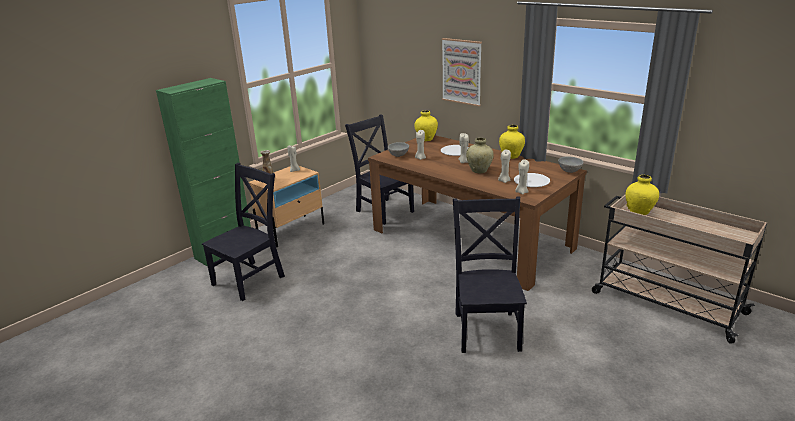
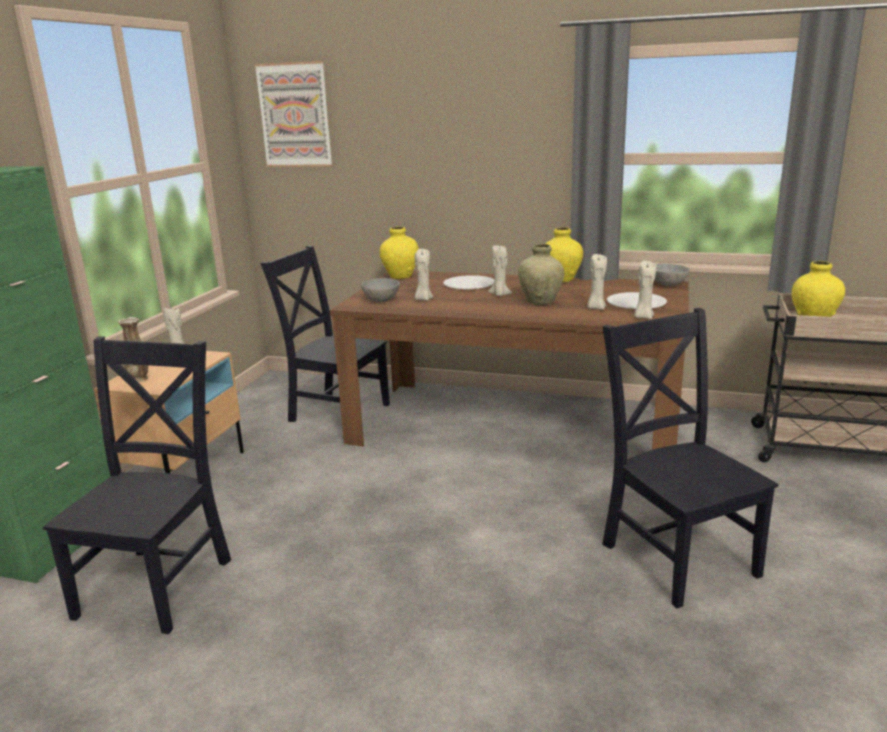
camera: 25 degrees left, 5 degrees down
(461, 71) = (451, 156): picture -> picture (295, 115)

